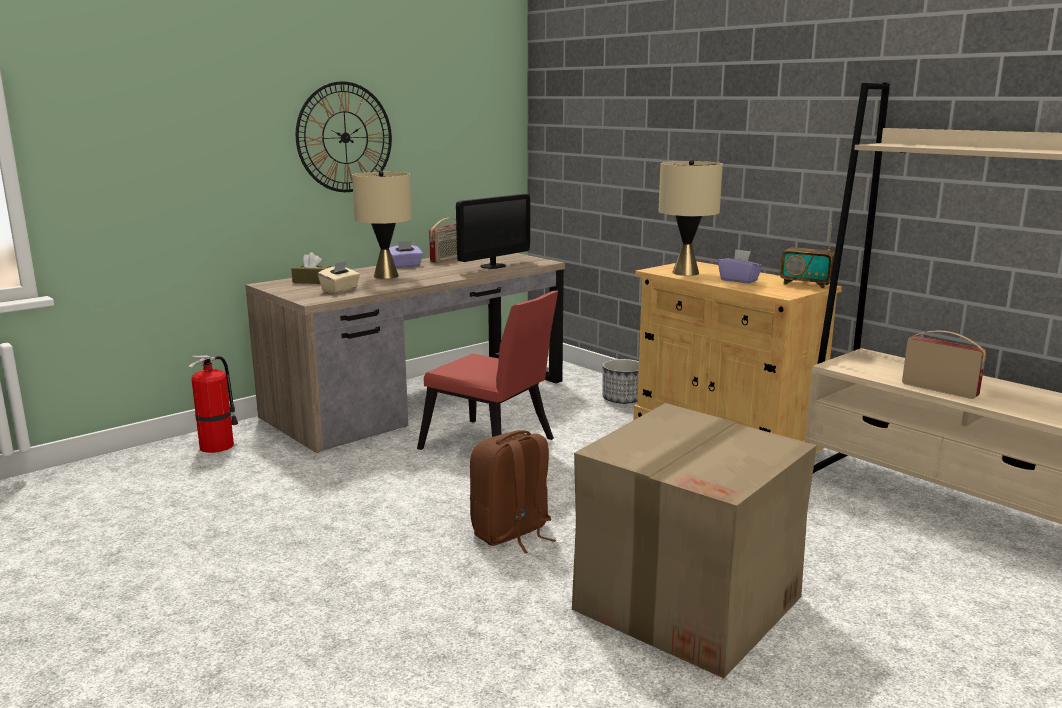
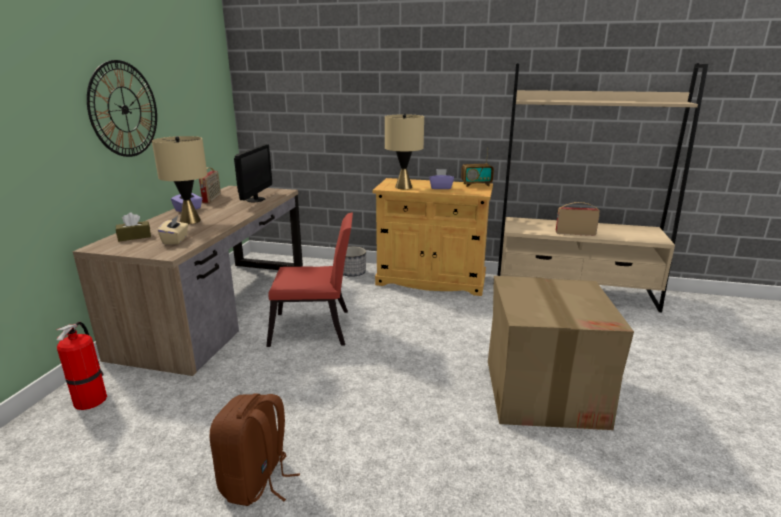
camera: 35 degrees left, 5 degrees up
(512, 533) = (404, 387): brown backpack -> brown backpack (256, 481)

